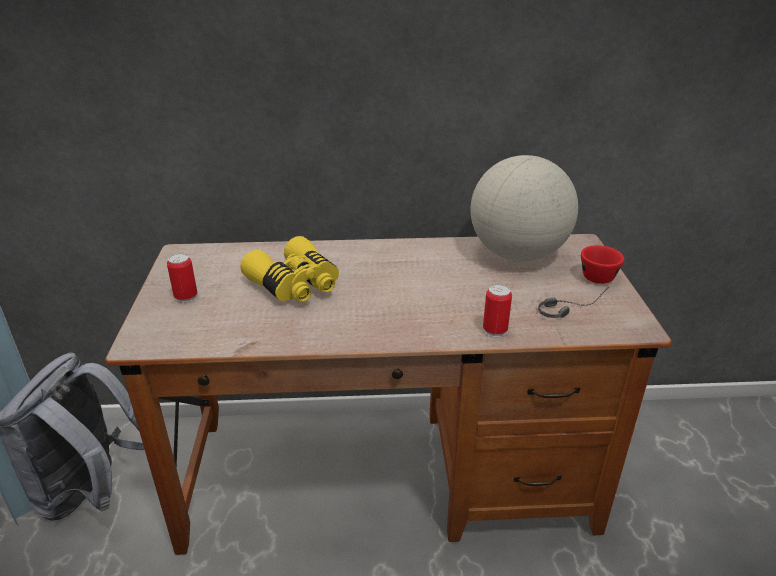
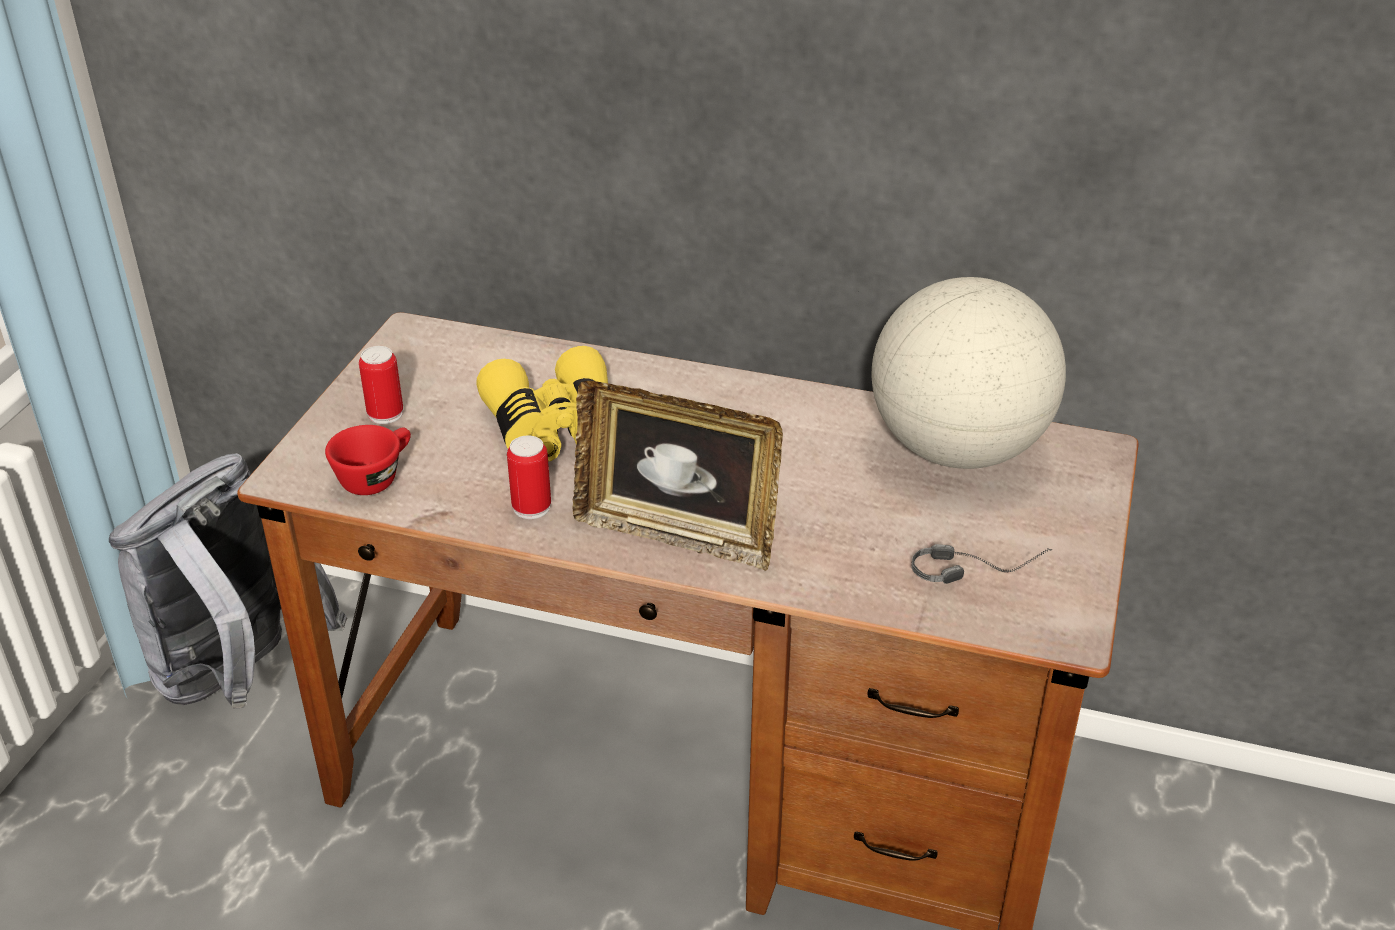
camera: 20 degrees right, 5 degrees up
(400, 324) = (677, 533): none -> picture frame
(495, 330) = (819, 579): can -> can (531, 507)
(597, 274) = (1073, 519): red cup -> red cup (376, 477)

